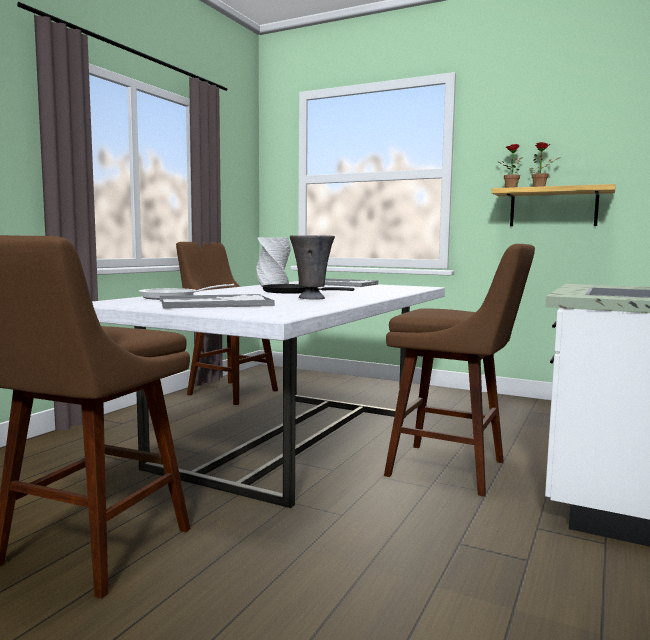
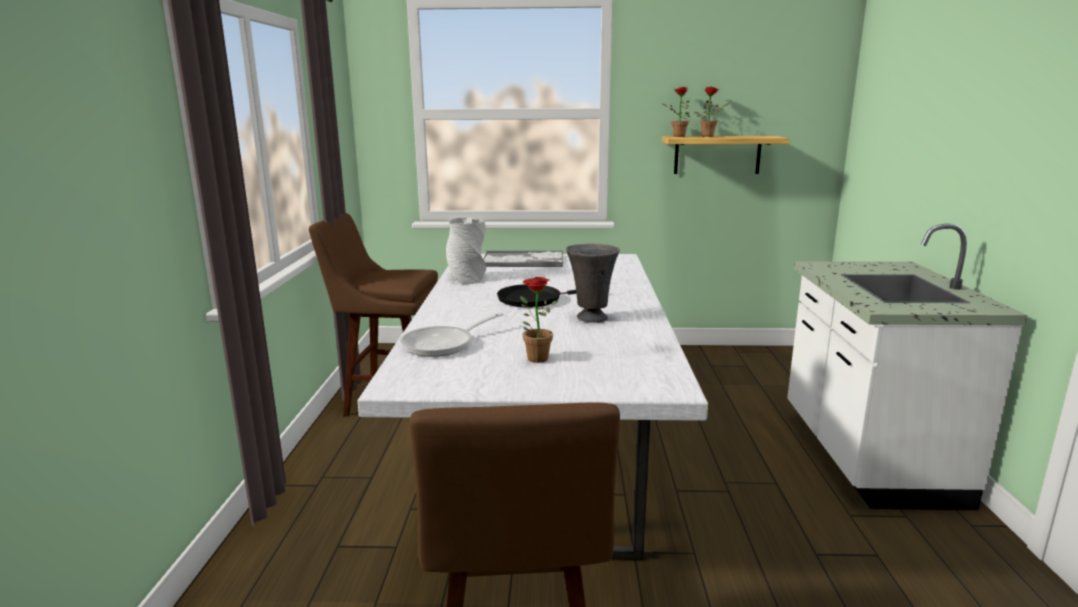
camera: 25 degrees left, 10 degrees up
(216, 303) = (534, 357): tray -> potted plant
(454, 470) = (726, 462): brown stool -> none

